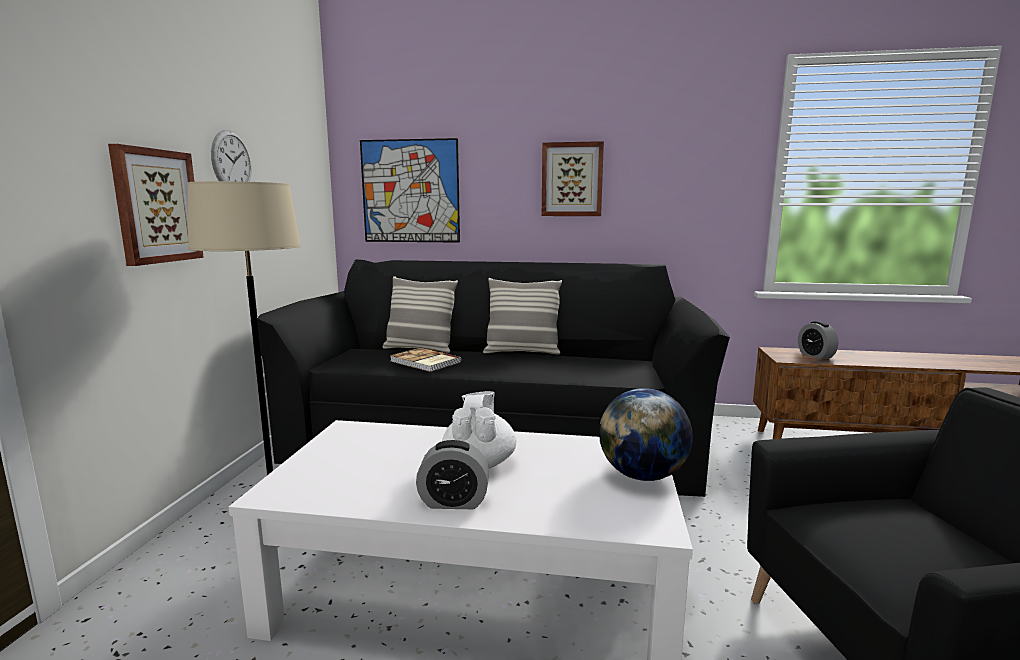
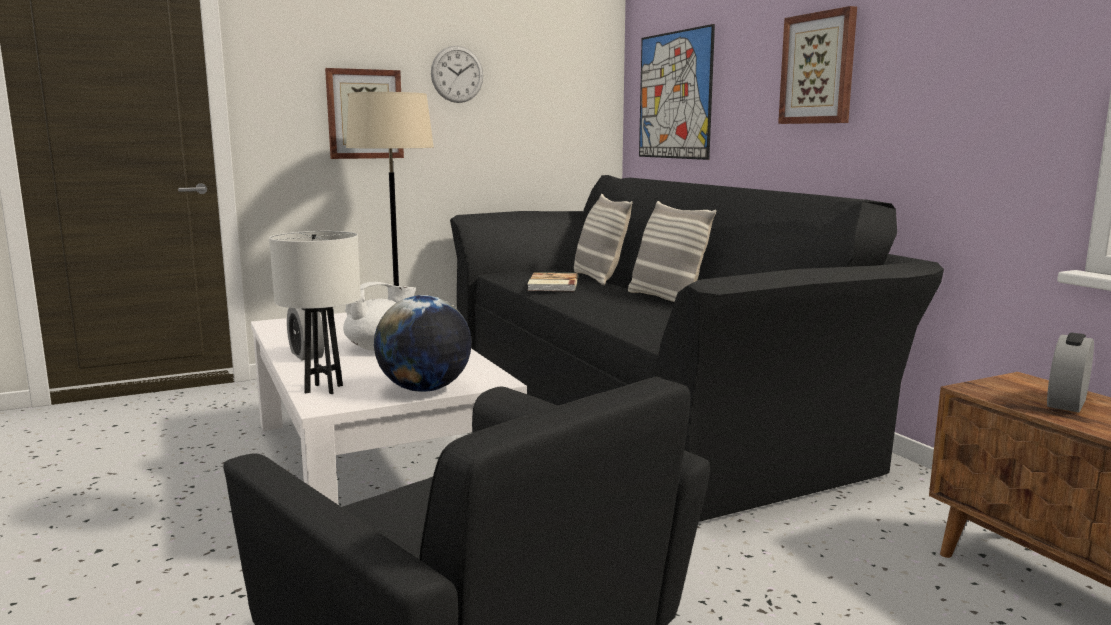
camera: 55 degrees right, 0 degrees up
(600, 518) = (323, 389): none -> white table lamp

